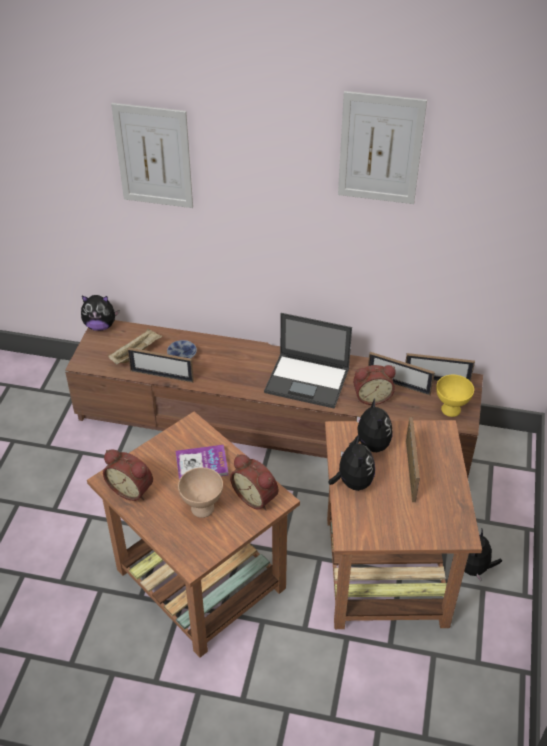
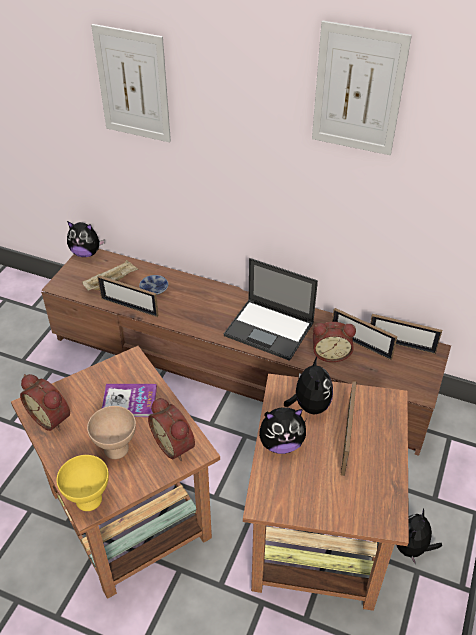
camera: 10 degrees right, 0 degrees up
(352, 482) = (281, 443): plush toy -> plush toy turned 75 degrees clockwise
(451, 409) = (410, 377): yellow bowl -> yellow bowl (89, 499)

